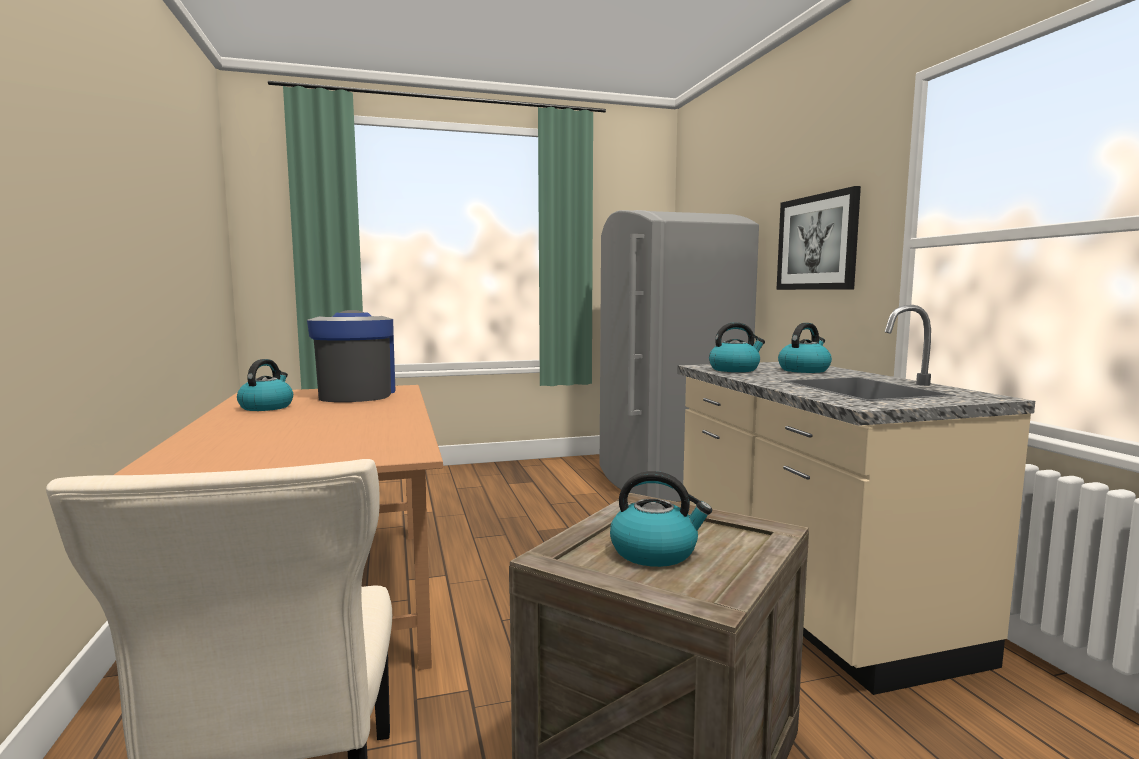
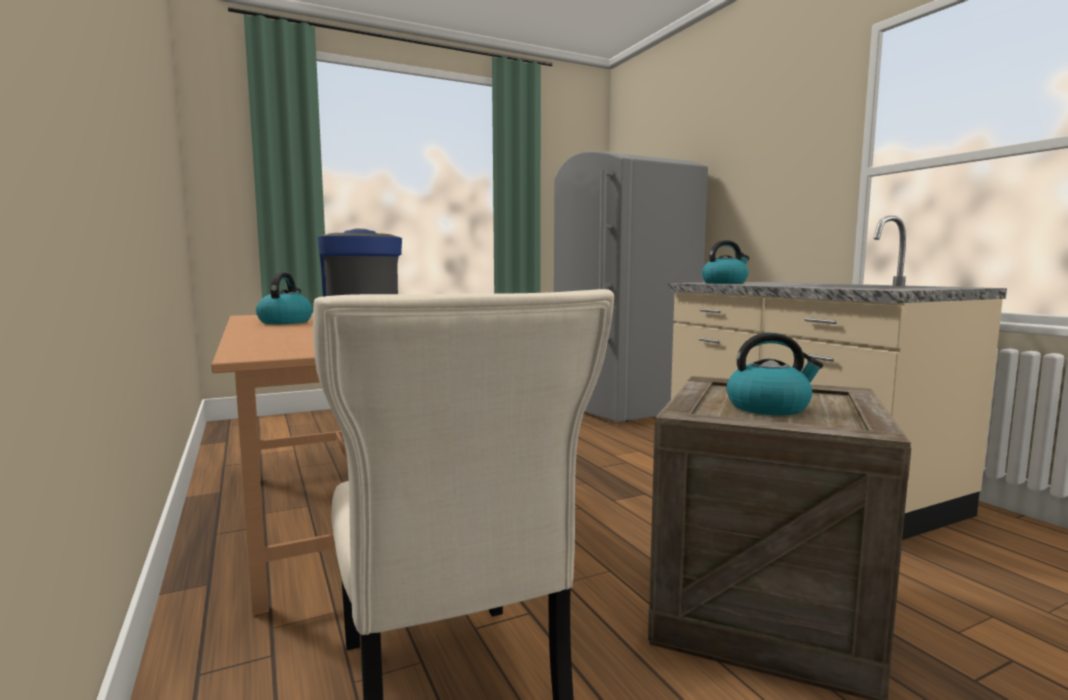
camera: 10 degrees left, 0 degrees up
(804, 370) = (782, 283): kettle -> none
(817, 242) = (769, 179): picture -> none

